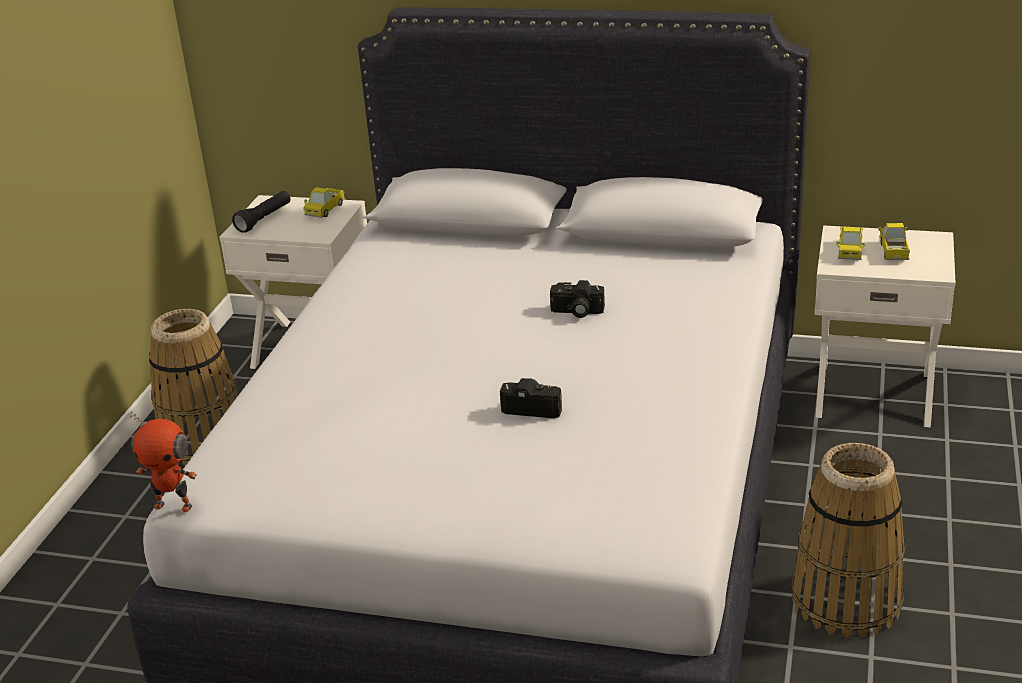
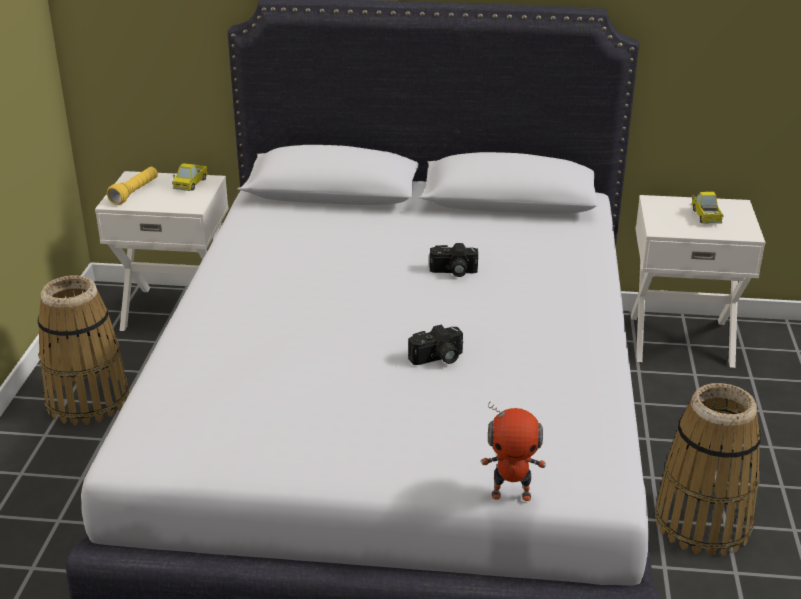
camera: 10 degrees left, 0 degrees up
(174, 505) = (112, 464): toy robot -> toy robot (511, 494)
(264, 219) = (135, 193): black flashlight -> yellow flashlight
(533, 407) = (438, 359): camera -> camera turned 150 degrees clockwise
(850, 251) = (669, 216): toy truck -> none

